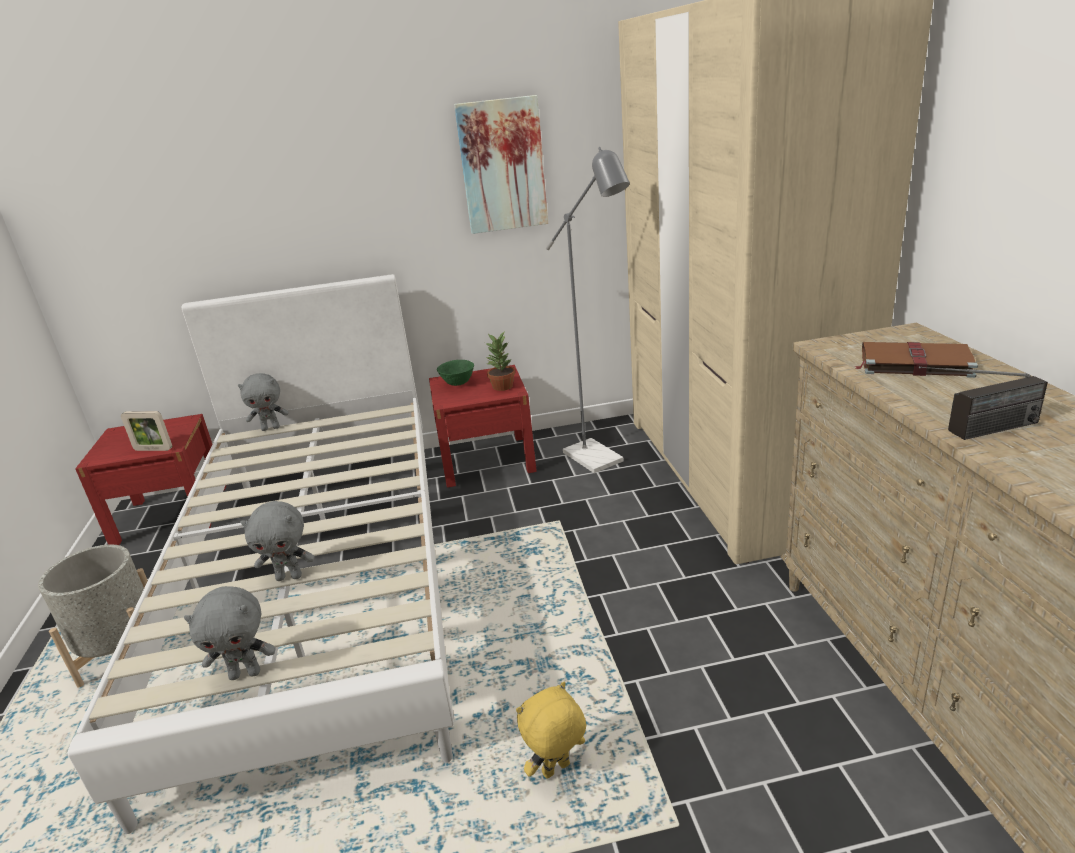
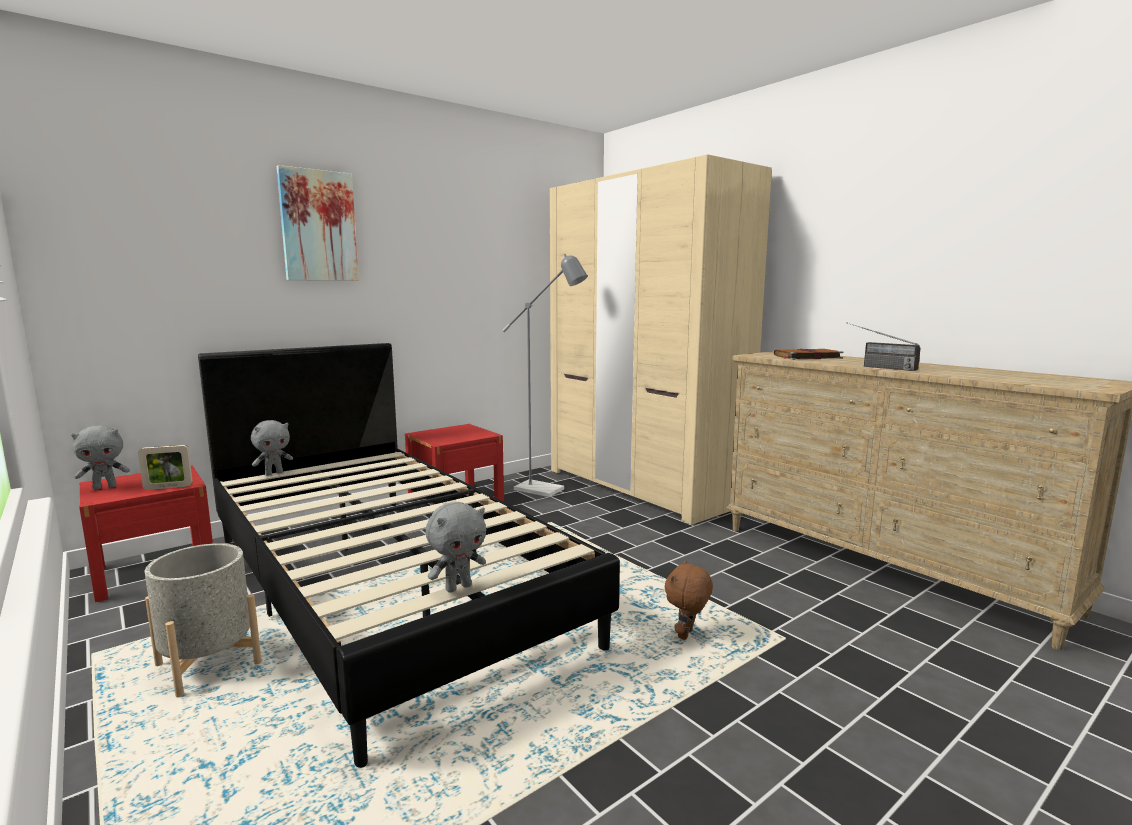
camera: 30 degrees left, 15 degrees down
(290, 576) = (421, 539): grey plush toy -> grey plush toy (105, 487)
(321, 584) = (383, 584): white bed -> black bed
(458, 384) = (436, 434): green bowl -> none
(502, 165) = (469, 271): picture -> picture (318, 226)
(503, 387) = (477, 433): potted plant -> none
(556, 771) = (687, 635): yellow plush toy -> brown plush toy
(974, 432) = (876, 367): radio -> radio turned 90 degrees clockwise

